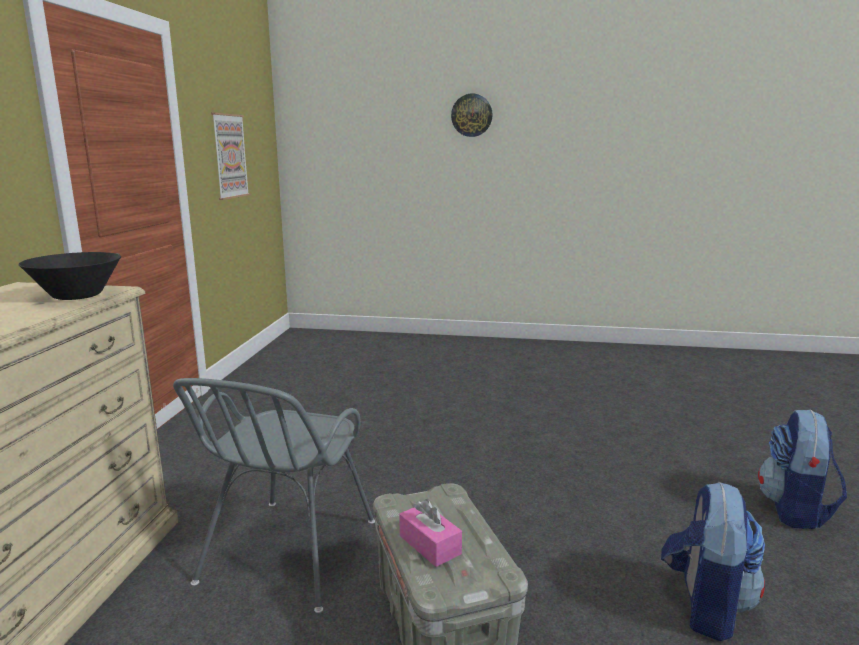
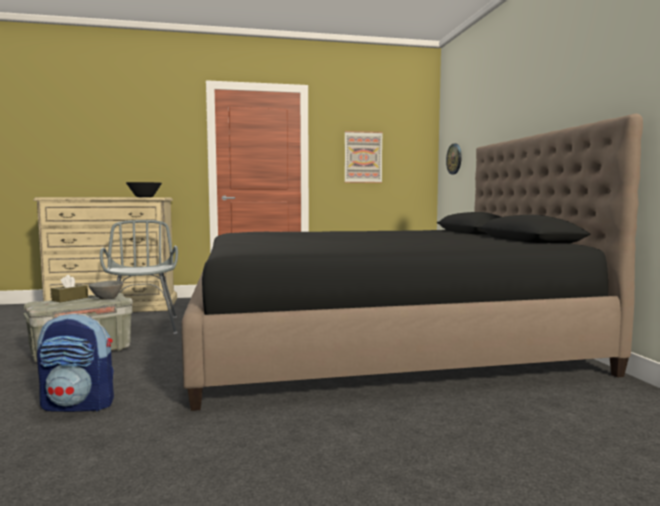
camera: 70 degrees right, 10 degrees down
(287, 555) = (143, 326): grey chair -> grey chair turned 75 degrees clockwise
(430, 545) = (70, 299): pink tissue box -> brown tissue box
(443, 505) = (106, 298): none -> grey bowl
(471, 115) = (517, 106): wall clock -> wall clock (454, 159)
(521, 397) = (381, 346): none -> black bed
(795, 510) = (216, 446): backpack -> none

